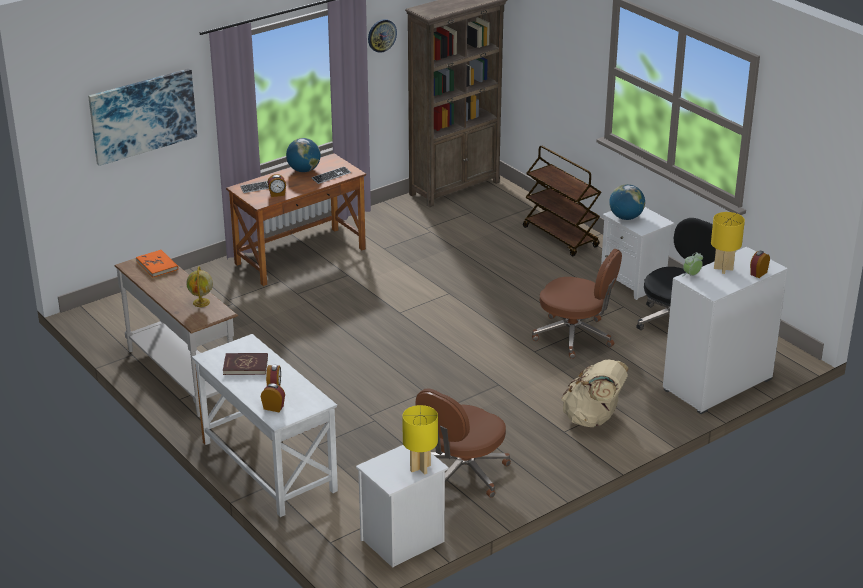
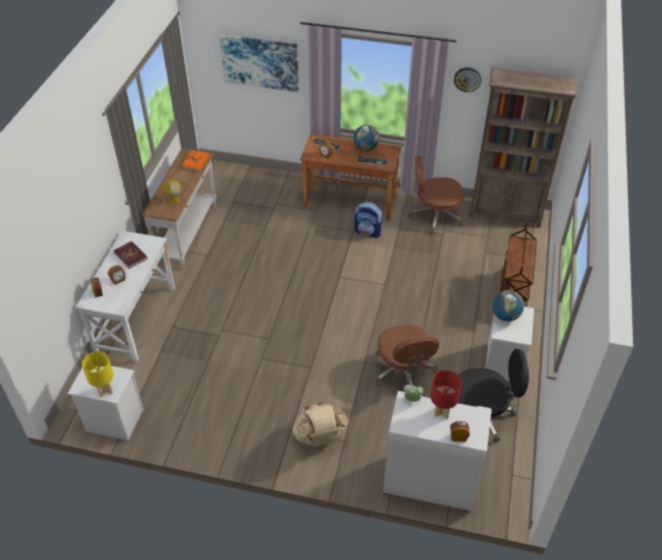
camera: 50 degrees right, 15 degrees up
(362, 267) = (368, 232): none -> backpack
(462, 474) = (201, 408): brown office chair -> brown office chair (435, 216)
(723, 268) = (442, 412): yellow table lamp -> red table lamp

